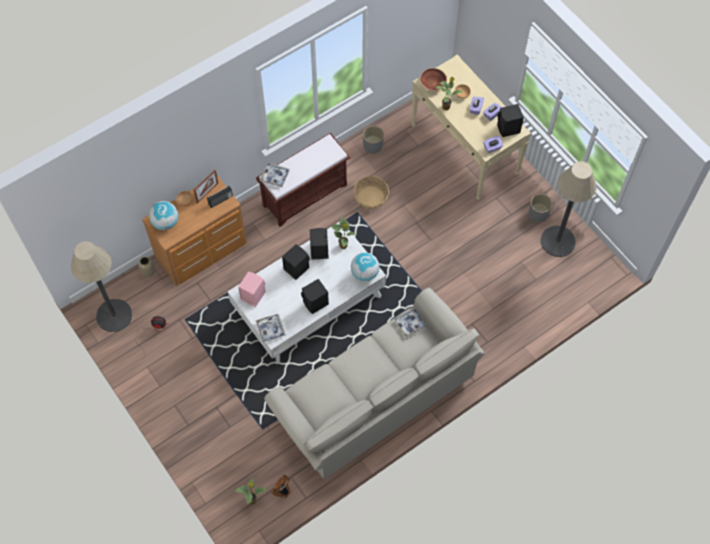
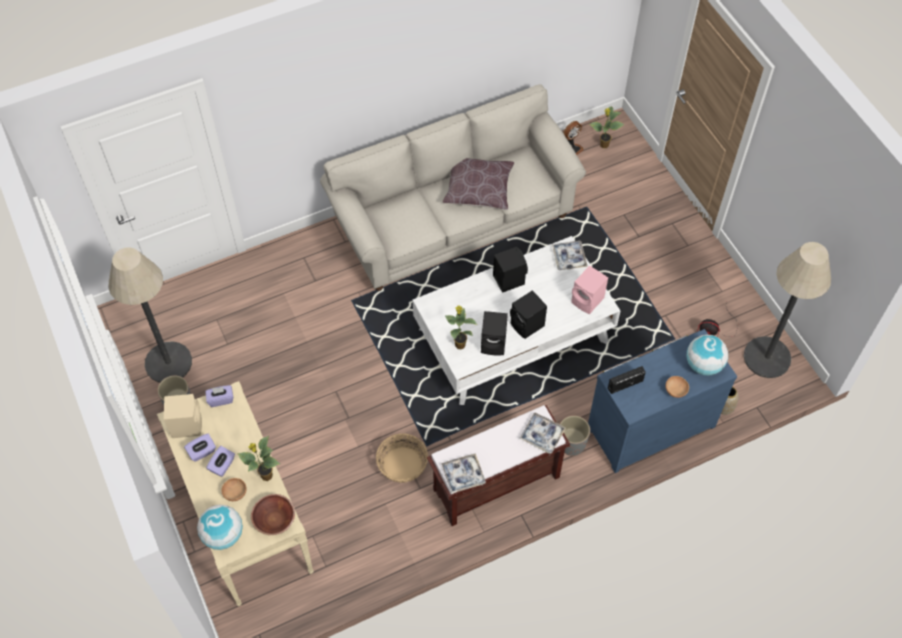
camera: 170 degrees left, 5 degrees down
(203, 251) = (648, 424): brown dresser -> blue dresser
(207, 192) = (643, 399): picture frame -> none
(353, 381) = (478, 189): none -> brown pillow
(364, 273) = (439, 305): globe -> globe (223, 535)
(373, 146) = (381, 546): grey planter -> grey planter (571, 443)
(410, 323) = (397, 236): tray -> tray (463, 475)
(508, 129) = (187, 424): black speaker -> beige speaker

